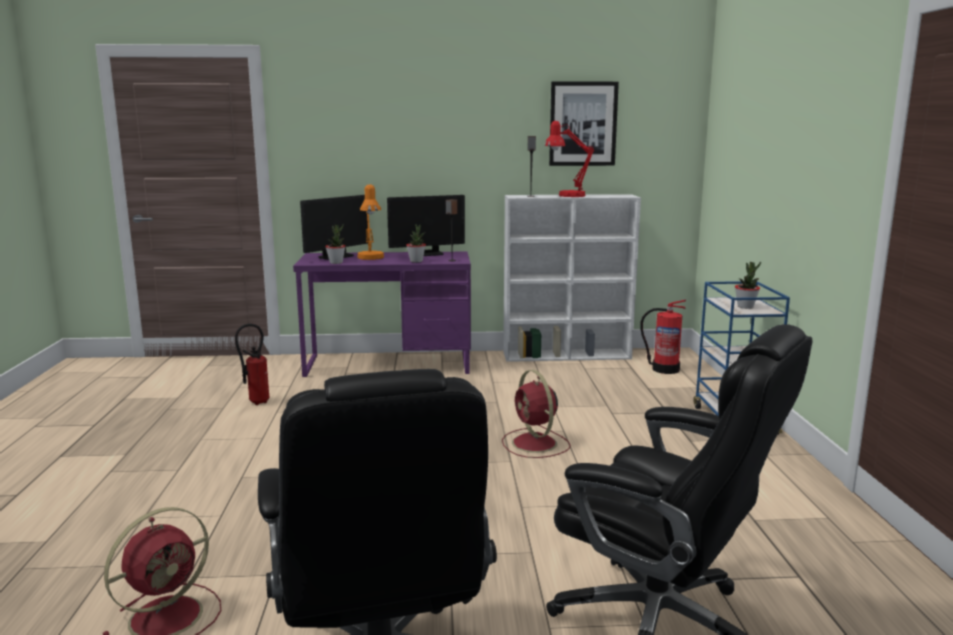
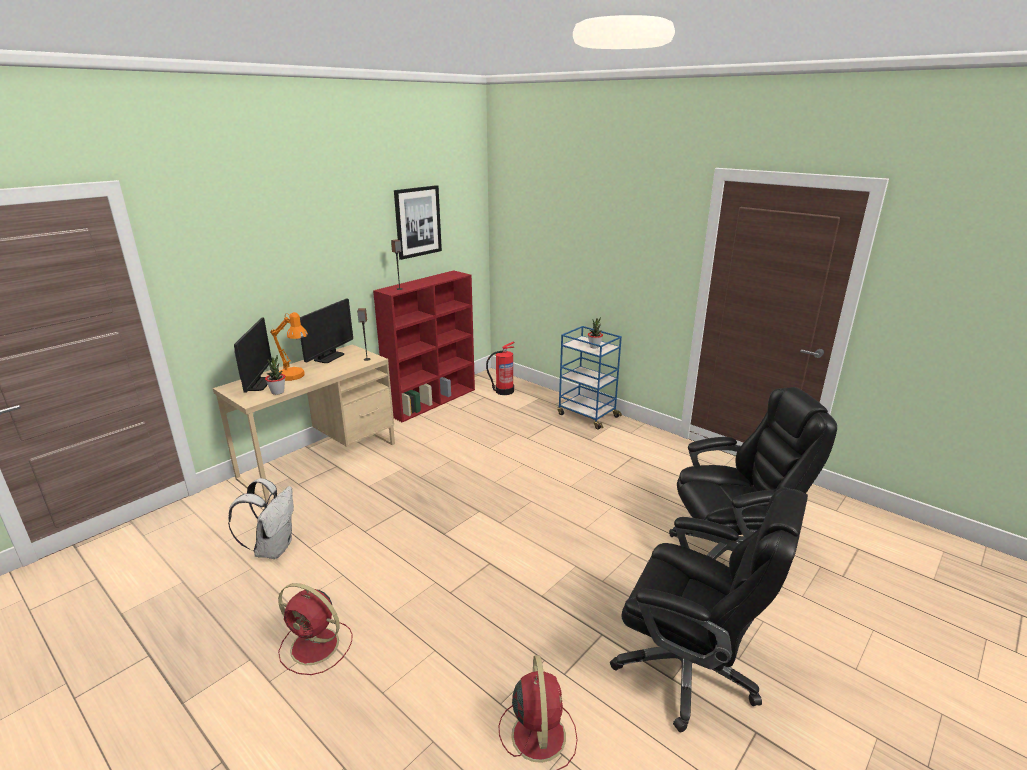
camera: 45 degrees left, 10 degrees up
(255, 402) = (273, 548): fire extinguisher -> white backpack
(388, 364) = (320, 460): purple desk -> beige desk
(416, 261) = (341, 368): potted plant -> none
(535, 444) = (524, 481): red fan -> red fan (316, 646)
(566, 196) = (422, 283): red table lamp -> none
(567, 355) = (432, 401): white bookcase -> red bookcase

